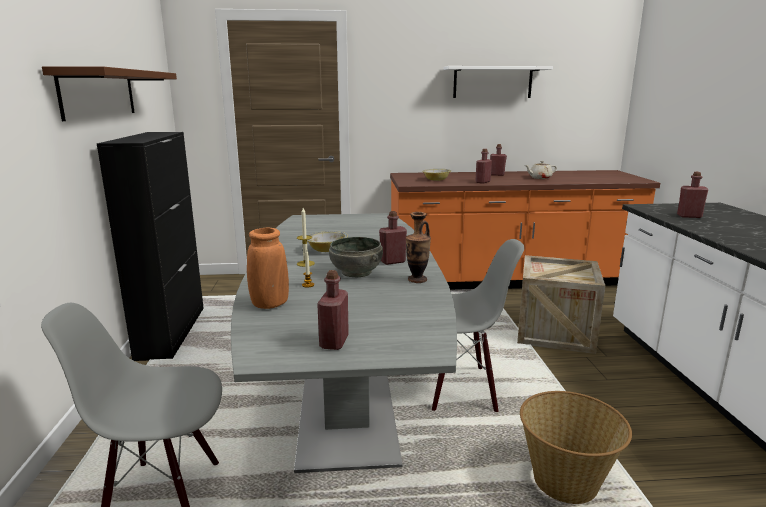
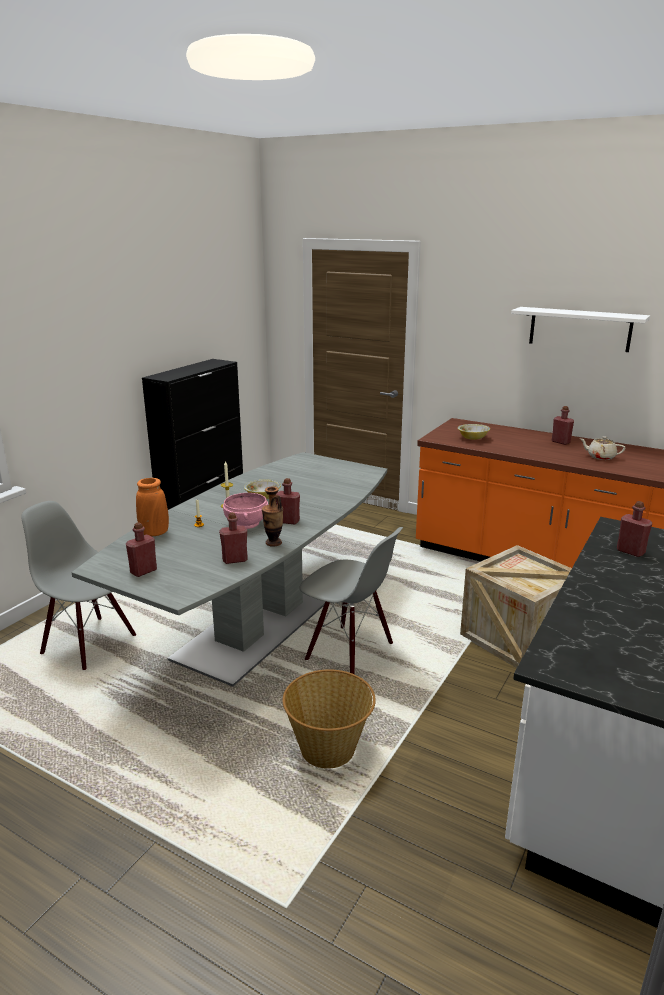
camera: 35 degrees right, 5 degrees up
(99, 93) = (155, 336): brown shelf -> none
(357, 272) = (247, 523): grey bowl -> pink bowl
(482, 182) = (516, 450): red bottle -> red bottle (235, 560)

